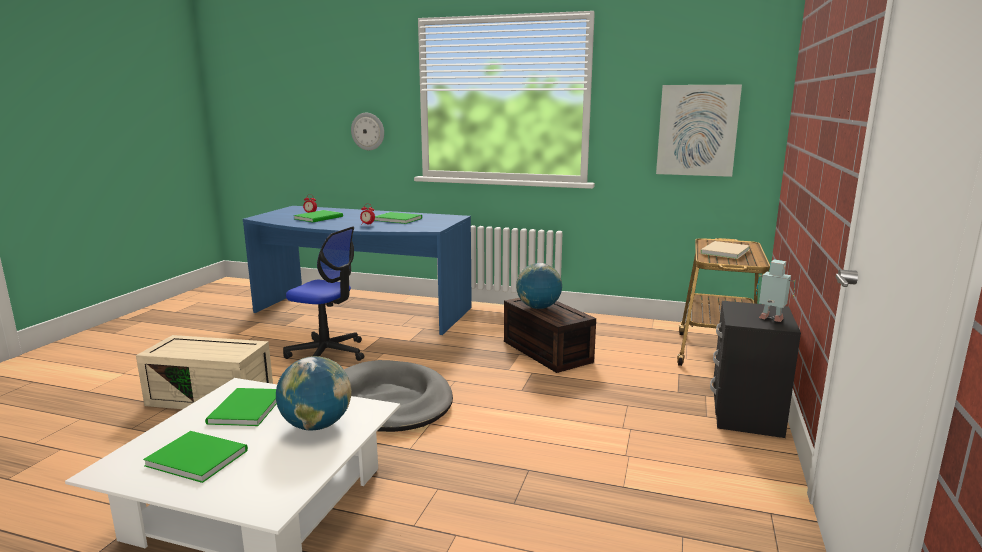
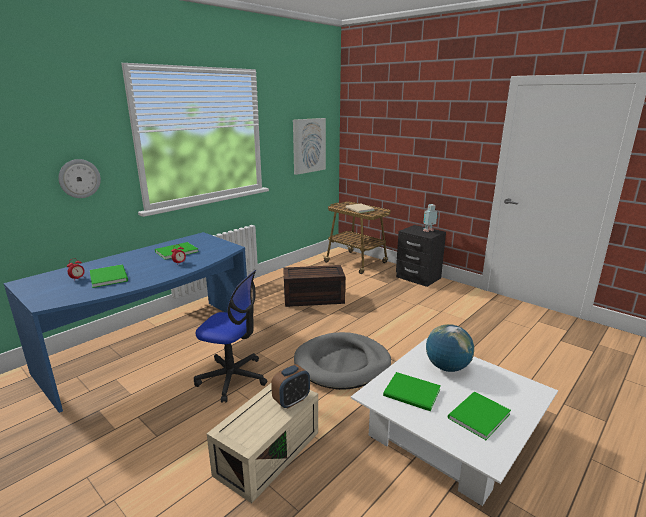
camera: 65 degrees left, 5 degrees up
(223, 354) = (291, 401): none -> alarm clock
(327, 354) = (232, 378): office chair -> office chair turned 60 degrees clockwise
(538, 307) = (309, 273): globe -> none

